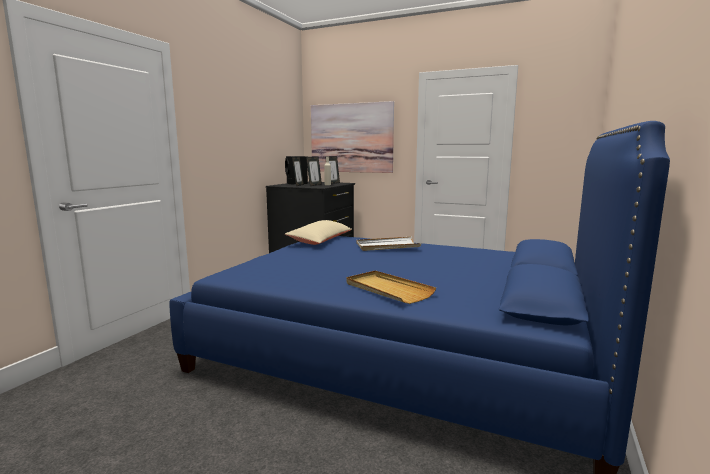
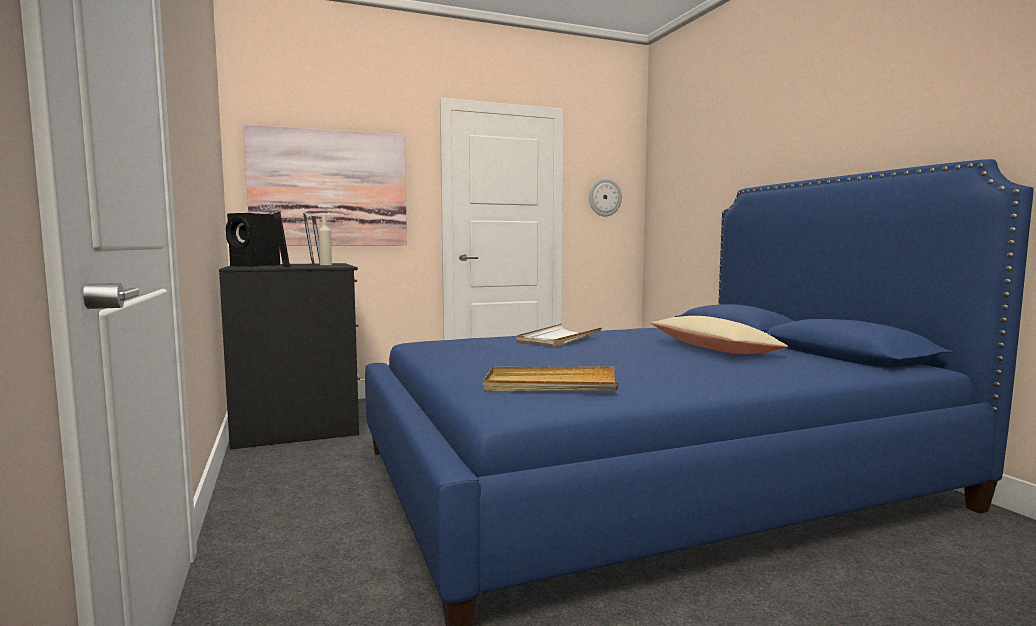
camera: 45 degrees left, 5 degrees down
(320, 240) = (442, 347): beige pillow -> beige pillow (713, 349)
(387, 289) = (736, 373): beige tray -> beige tray (550, 385)
(554, 136) = (604, 197): none -> wall clock

